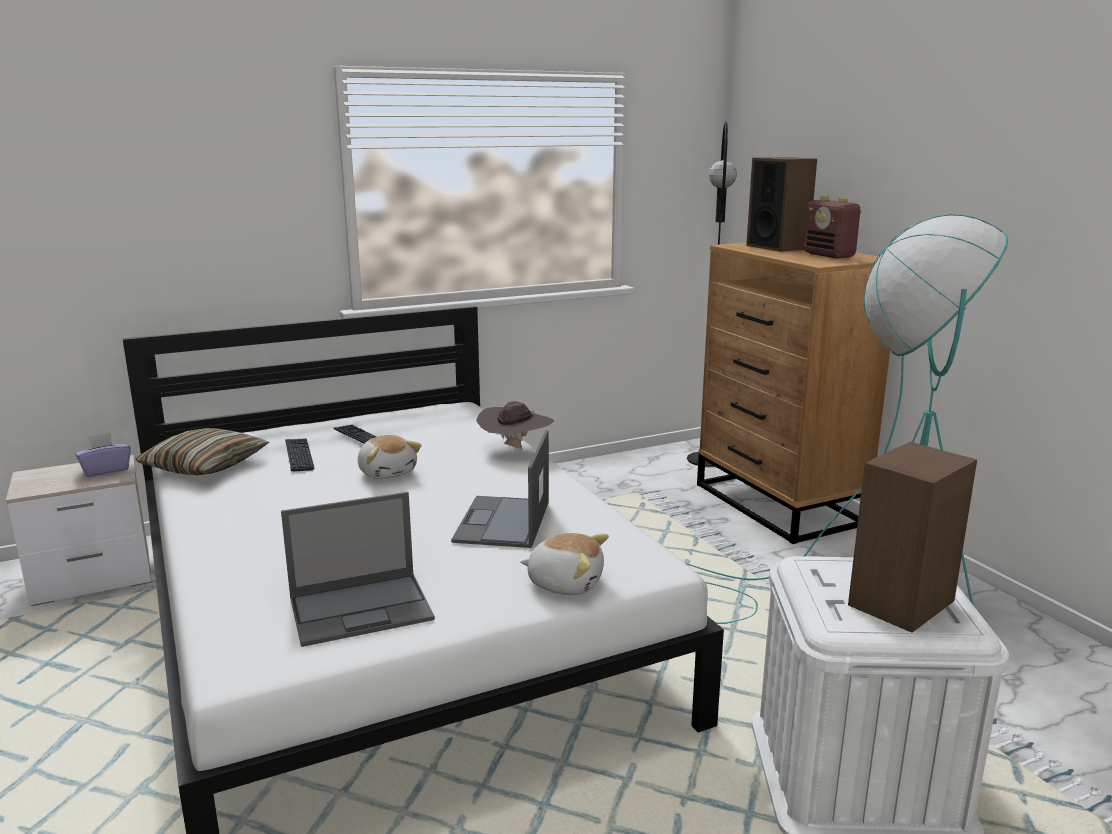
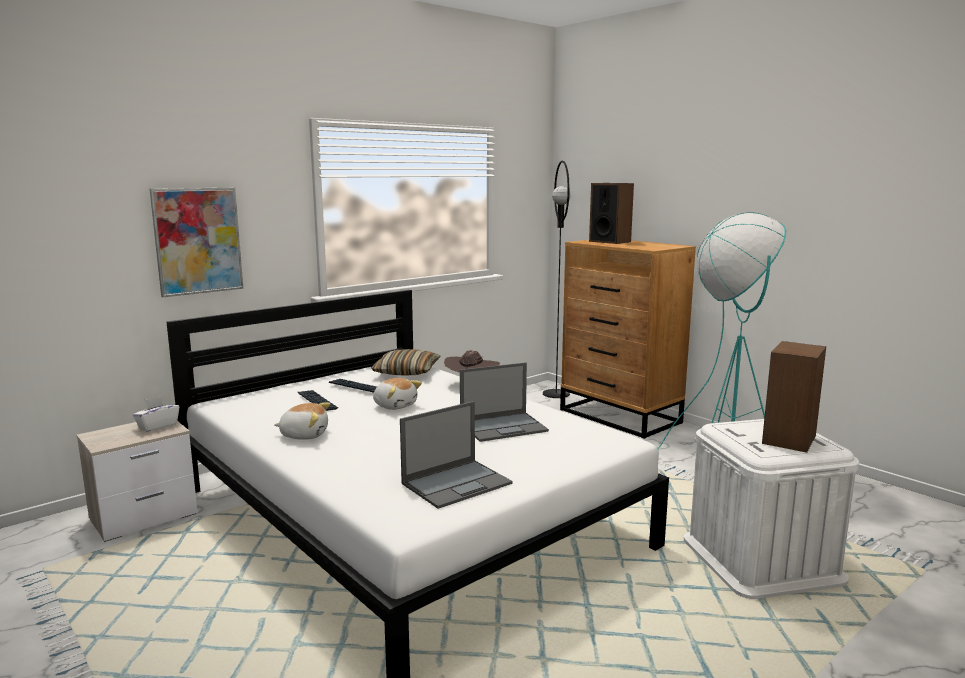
camera: 15 degrees left, 5 degrees down
(106, 470) = (157, 426): purple tissue box -> white tissue box
(177, 233) = (198, 241): none -> picture
(205, 466) = (249, 413): pillow -> pillow (406, 372)
(503, 522) = (504, 427): laptop -> laptop turned 105 degrees counterclockwise
(565, 583) = (576, 455): plush toy -> plush toy (304, 435)
(829, 255) = (649, 245): radio -> none

